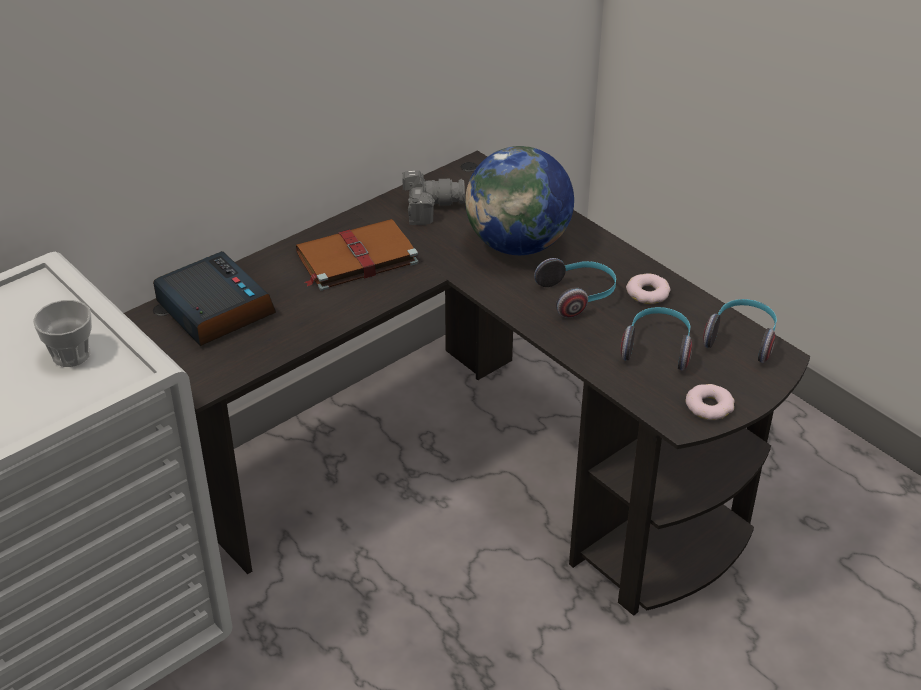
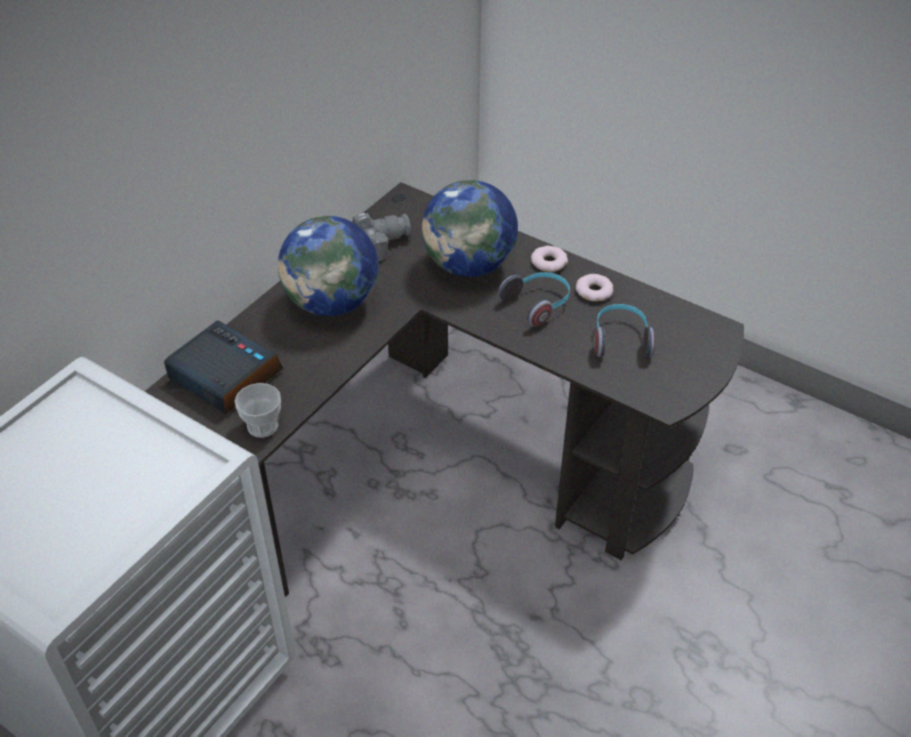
camera: 15 degrees left, 5 degrees up
(71, 355) = (139, 459): cup -> cup (262, 426)
(355, 258) = (332, 303): brown book -> globe
(709, 406) = (681, 385): donut -> donut (549, 262)
(742, 339) = (685, 319): headphones -> none

